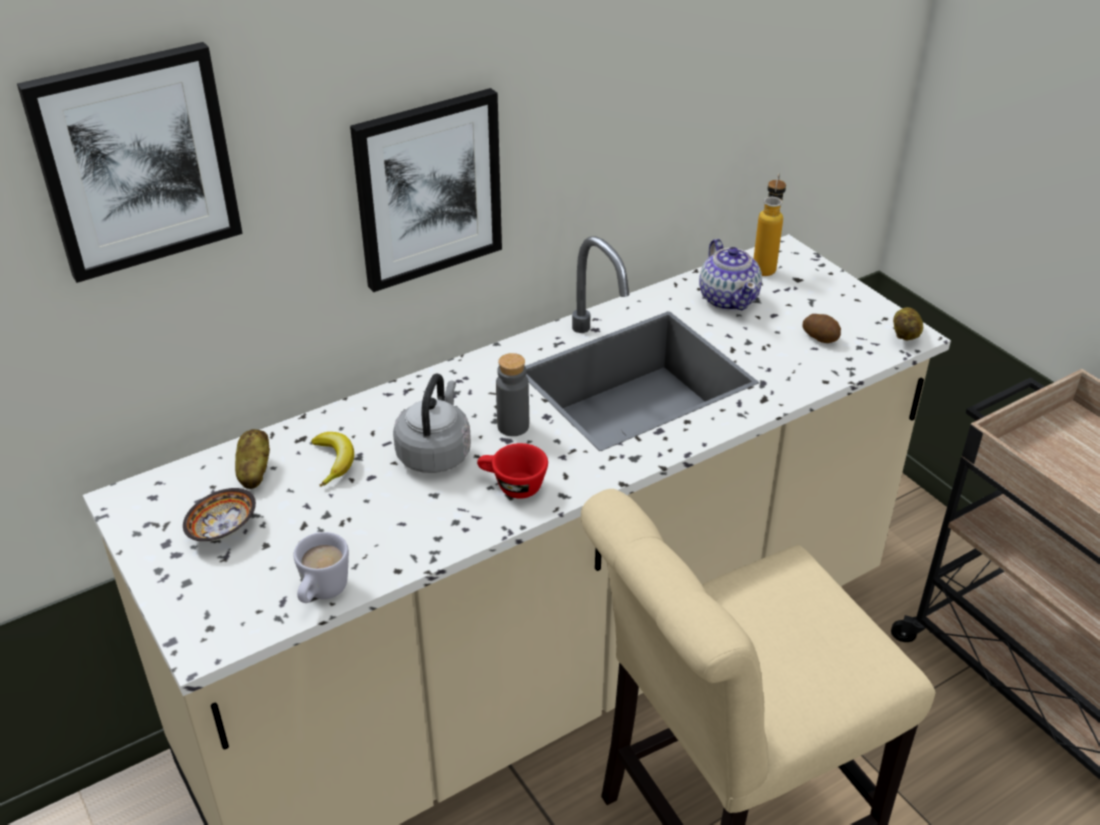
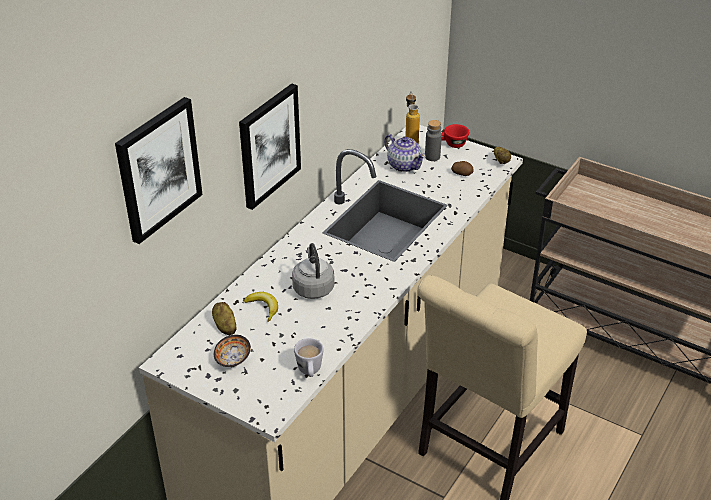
camera: 25 degrees left, 0 degrees up
(512, 486) = (364, 291): red cup -> red cup (452, 144)
(513, 426) = (342, 262): grey bottle -> grey bottle (432, 157)

